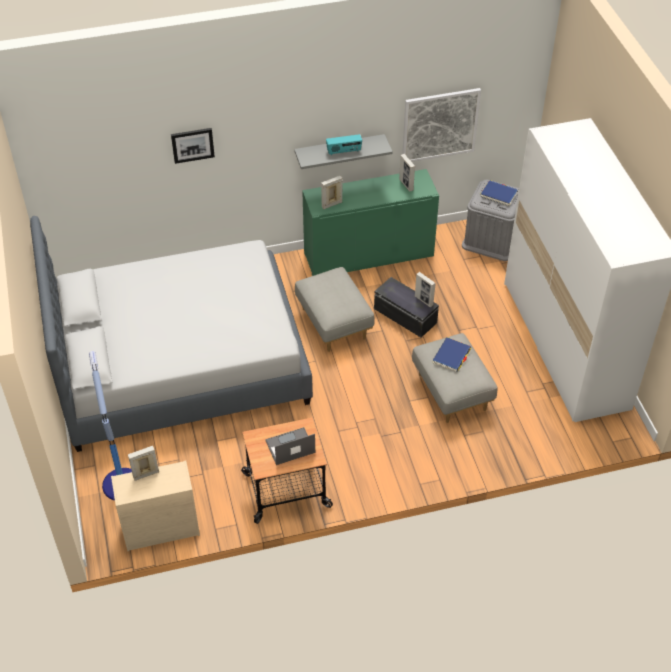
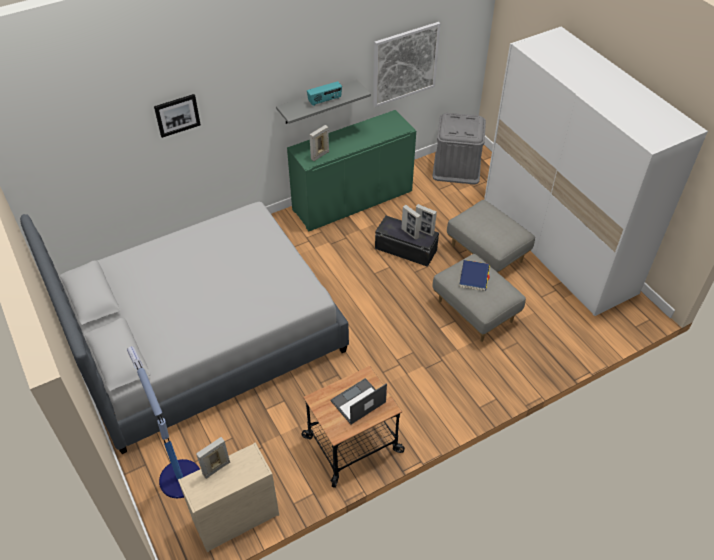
camera: 15 degrees left, 0 degrees up
(334, 324) = (343, 269): grey ottoman -> grey ottoman (487, 254)
(406, 185) = (382, 126): picture frame -> picture frame (410, 233)
(499, 194) = (462, 123): blue book -> none

